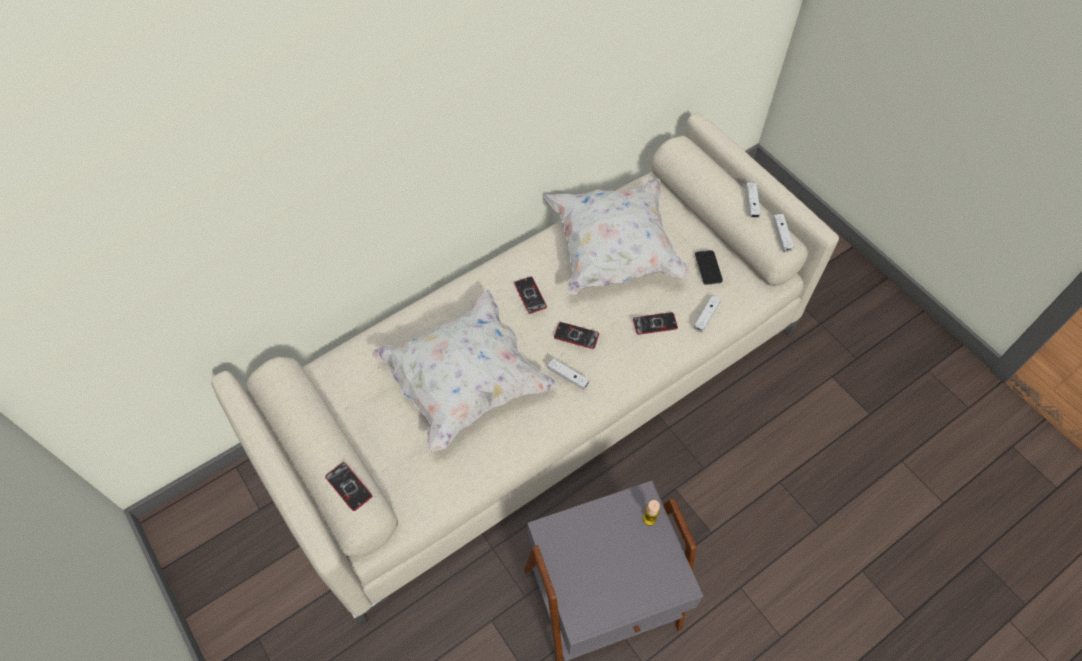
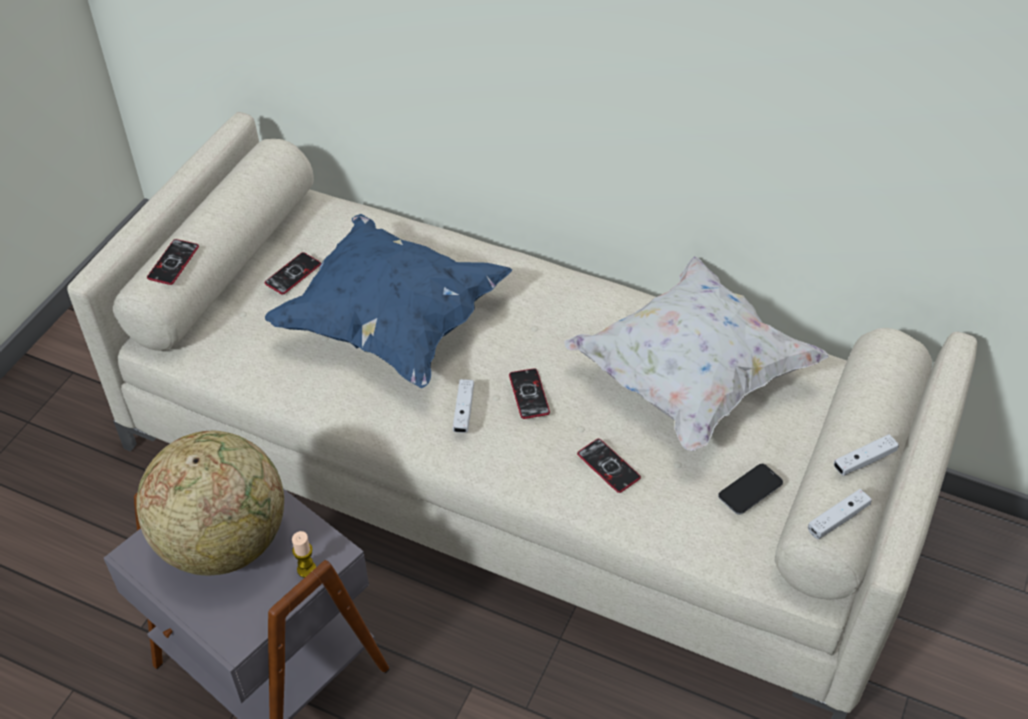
camera: 60 degrees right, 10 degrees down
(465, 383) = (391, 324): white pillow -> blue pillow
(530, 295) = (553, 325): phone -> phone (293, 274)
(600, 560) = (223, 541): none -> globe
(706, 316) = (666, 519): white game controller -> none

